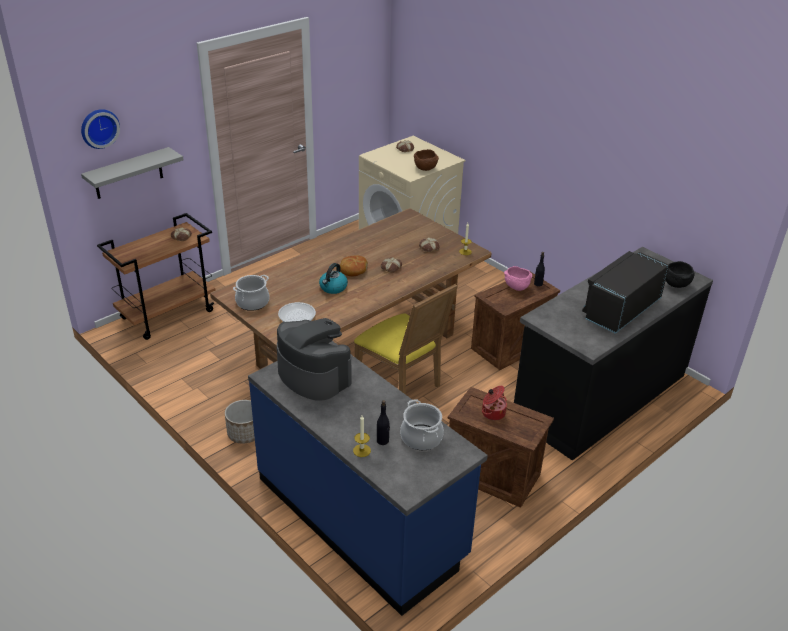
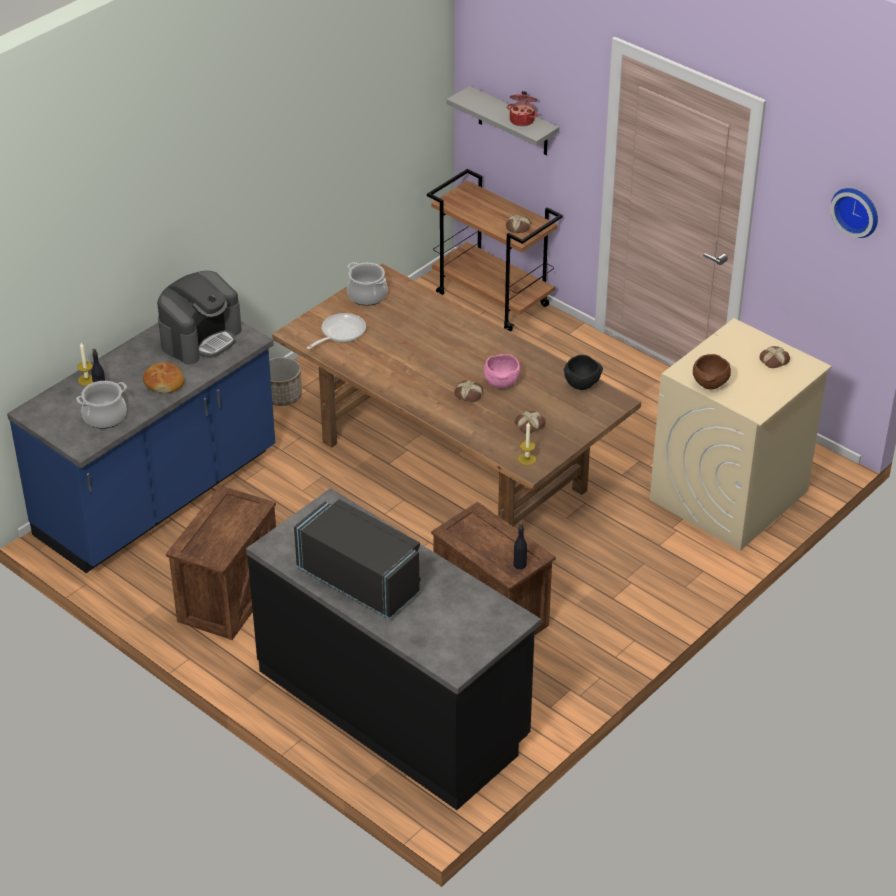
camera: 85 degrees right, 5 degrees up
(99, 128) = (494, 53): wall clock -> wall clock (857, 210)
(333, 288) = (410, 351): kettle -> none
(353, 270) = (455, 363): bread -> bread (164, 383)
(402, 383) = (390, 511): yellow chair -> none
(492, 412) = (228, 520): cooking pot -> cooking pot (522, 120)
(516, 287) = (505, 542): pink bowl -> pink bowl (501, 382)
(675, 284) = (436, 644): black bowl -> black bowl (582, 384)

